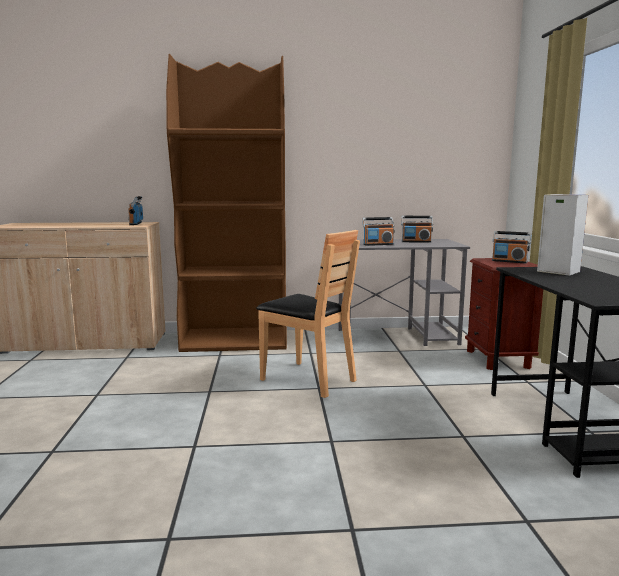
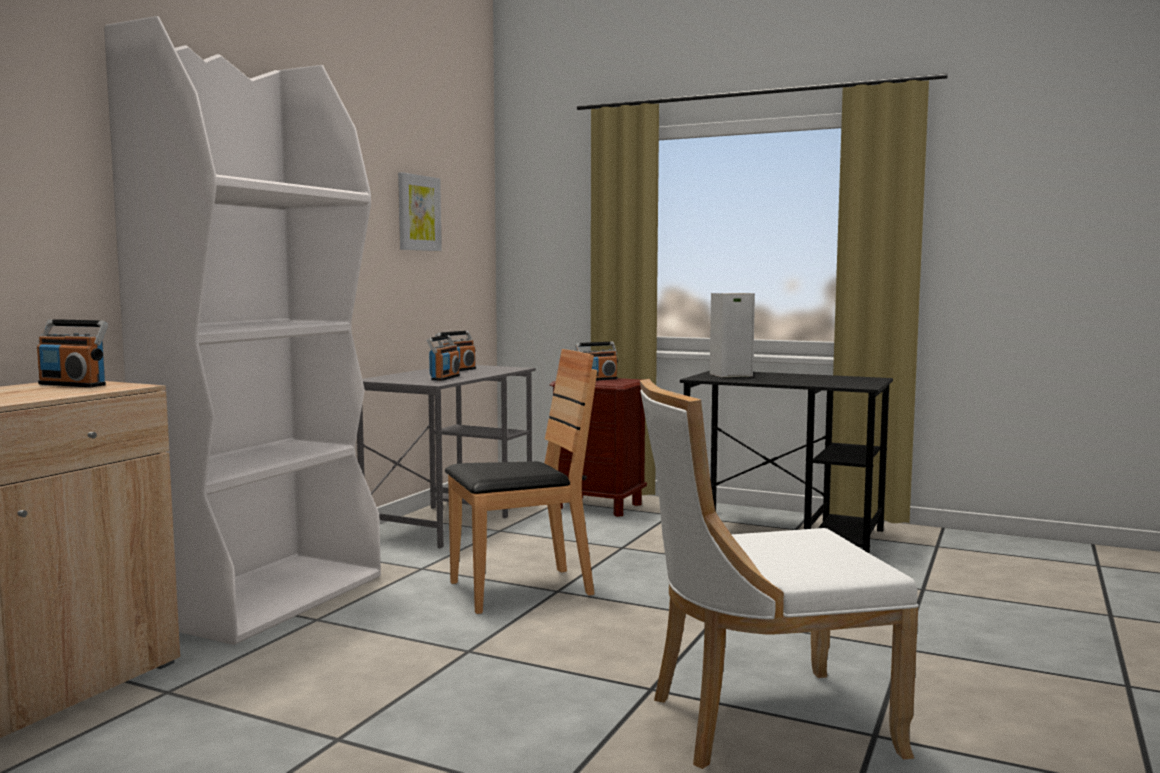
camera: 60 degrees left, 5 degrees down
(165, 490) = (761, 722): none -> white chair
(236, 341) = (269, 597): brown bookcase -> white bookcase
(414, 135) = (418, 213): none -> picture

